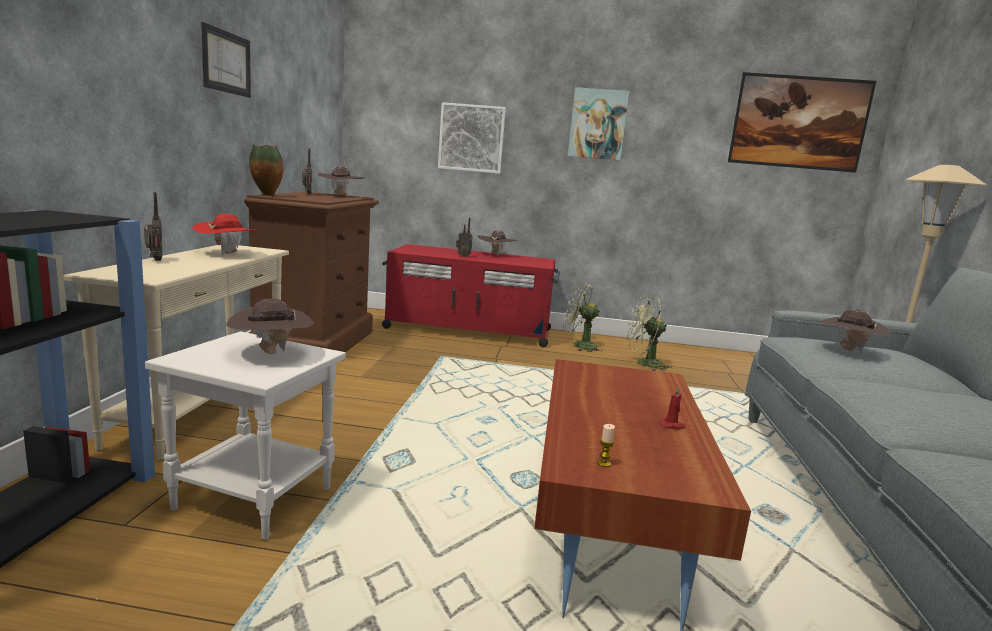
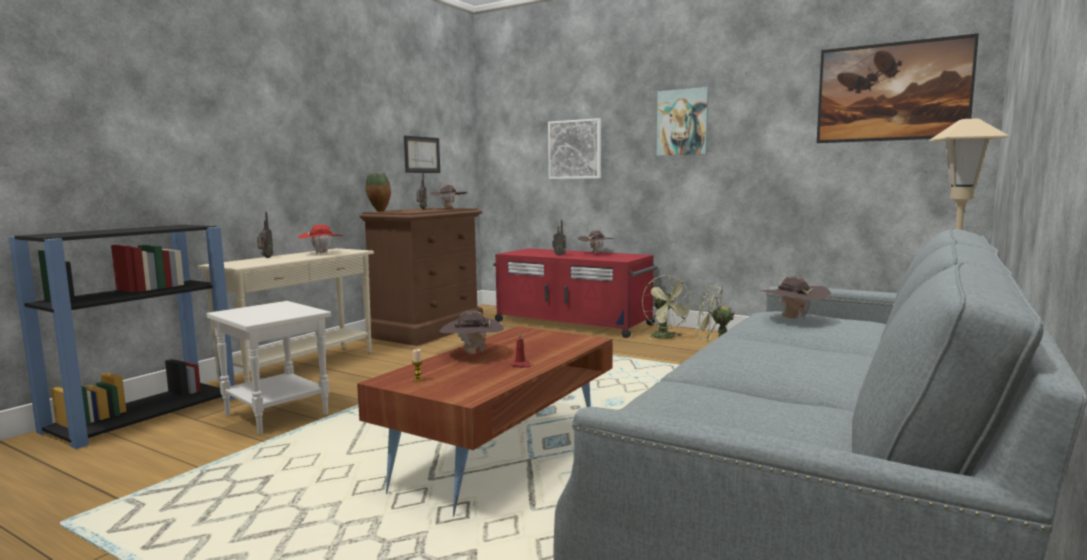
camera: 25 degrees right, 5 degrees down
(226, 62) = (340, 117): picture -> picture (422, 154)
(271, 354) = (281, 311): brown hat -> brown hat (472, 354)
(579, 345) = (666, 337): green fan -> green fan turned 150 degrees counterclockwise

